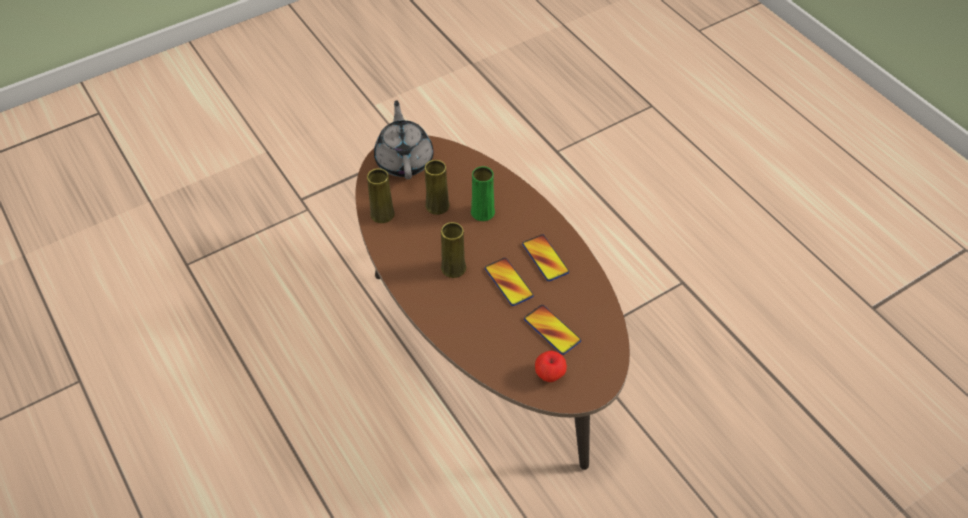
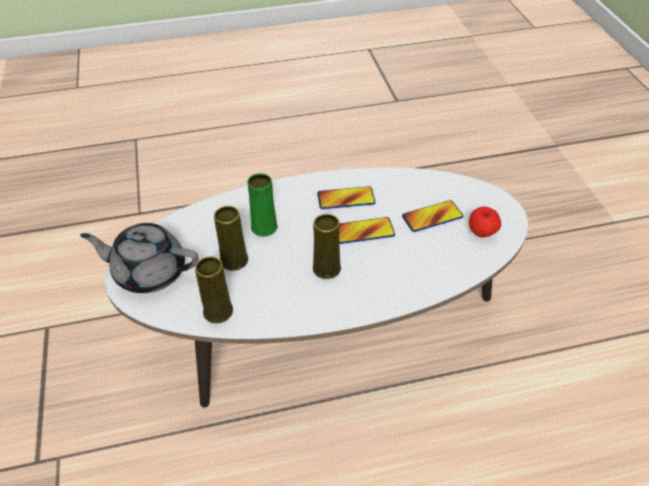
camera: 70 degrees left, 5 degrees down
(484, 337) = (325, 331): brown coffee table -> white coffee table

